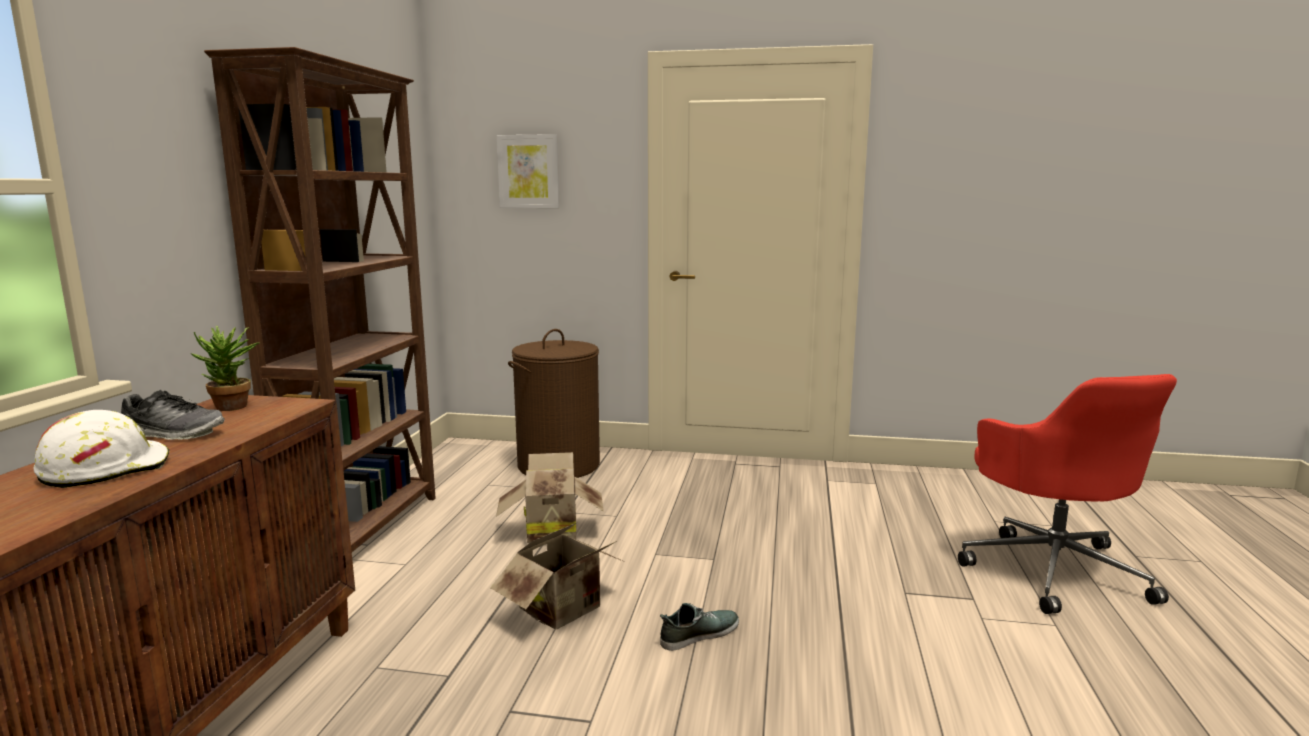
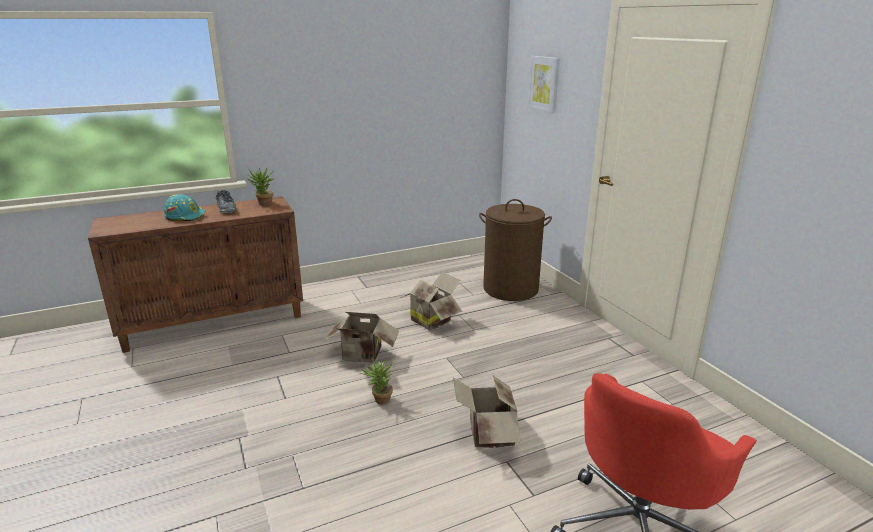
camera: 55 degrees right, 10 degrees up
(105, 469) = (185, 216): white hard hat -> turquoise hard hat
(366, 529) = (379, 280): brown bookcase -> none
(699, 634) = (379, 400): shoe -> potted plant
(849, 586) = (487, 435): none -> cardboard box

